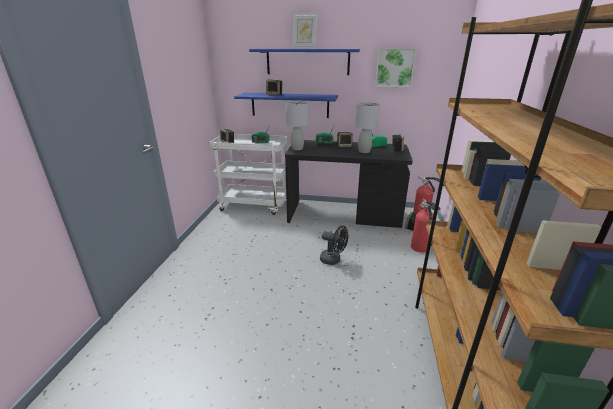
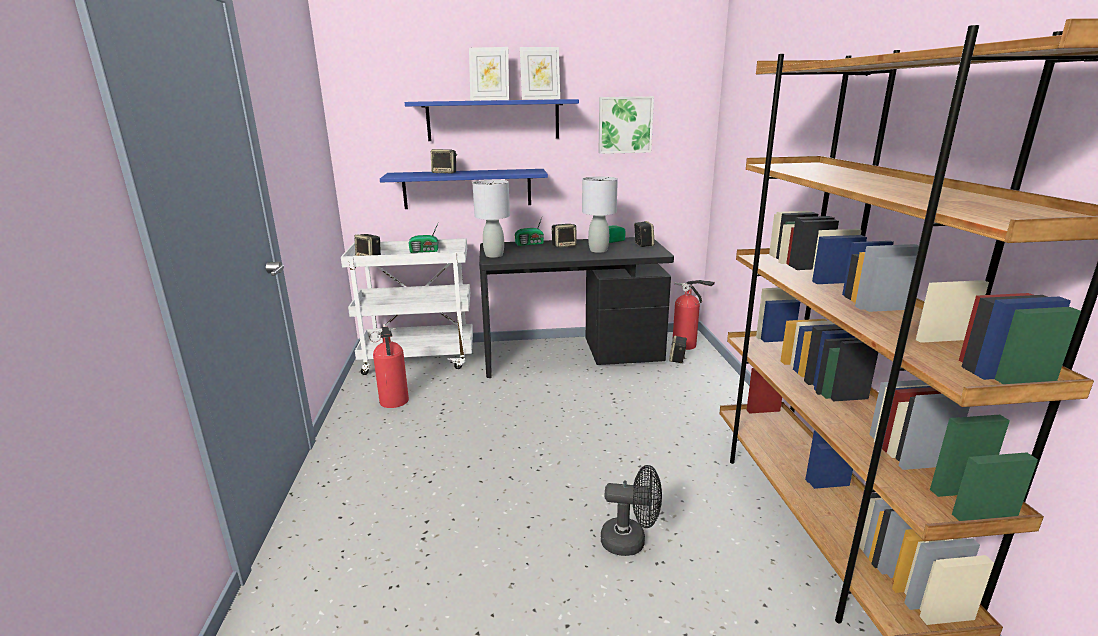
camera: 15 degrees left, 5 degrees down
(333, 260) = (586, 420): black fan -> black fan (630, 541)
(337, 48) = (540, 99): none -> picture frame
(420, 248) = (703, 385): fire extinguisher -> fire extinguisher (394, 402)

